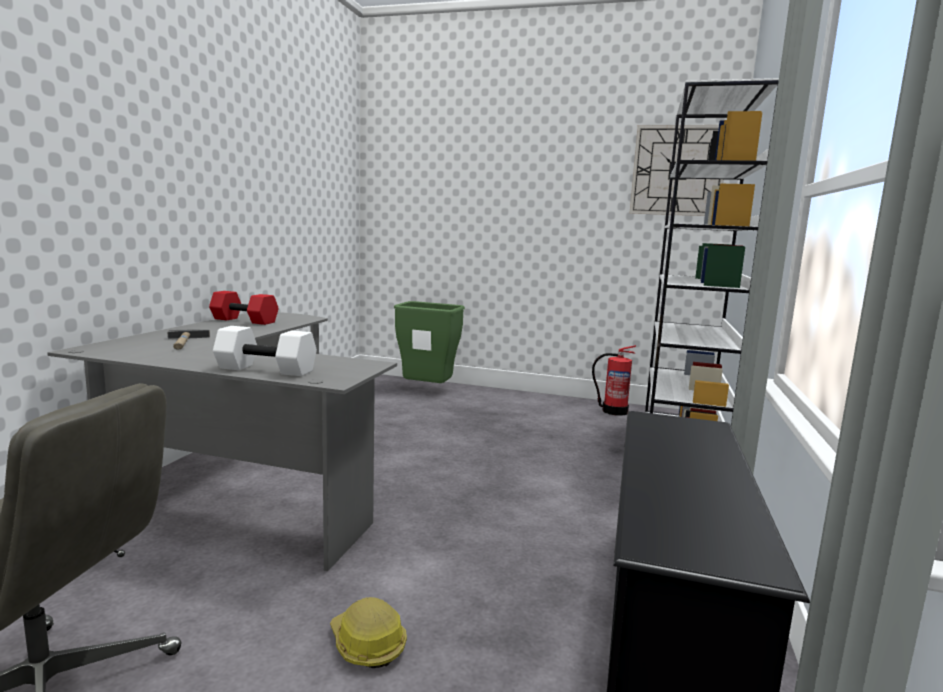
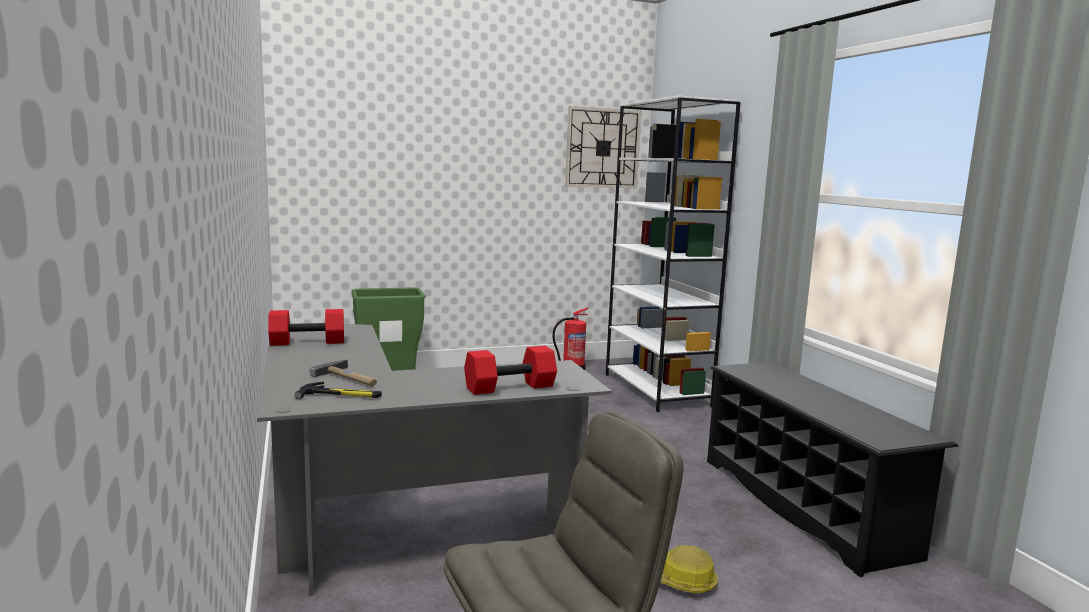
camera: 35 degrees left, 0 degrees up
(138, 350) = (341, 395): none -> hammer
(267, 369) = (510, 387): white dumbbell -> red dumbbell

